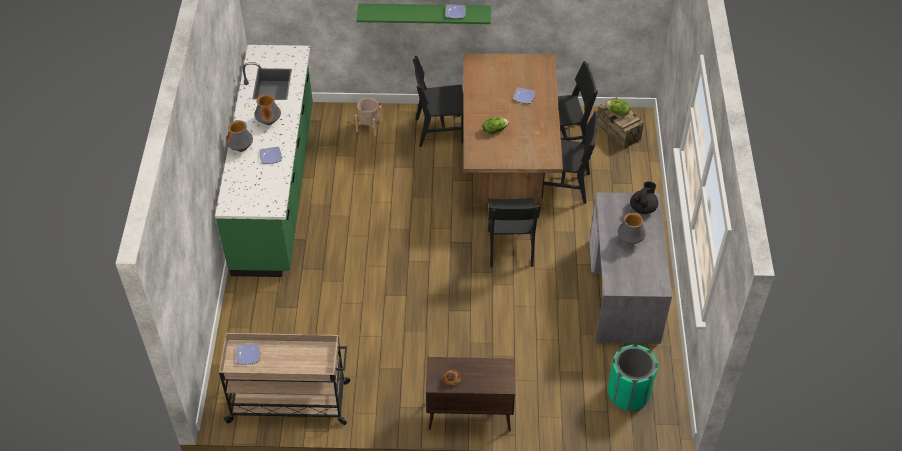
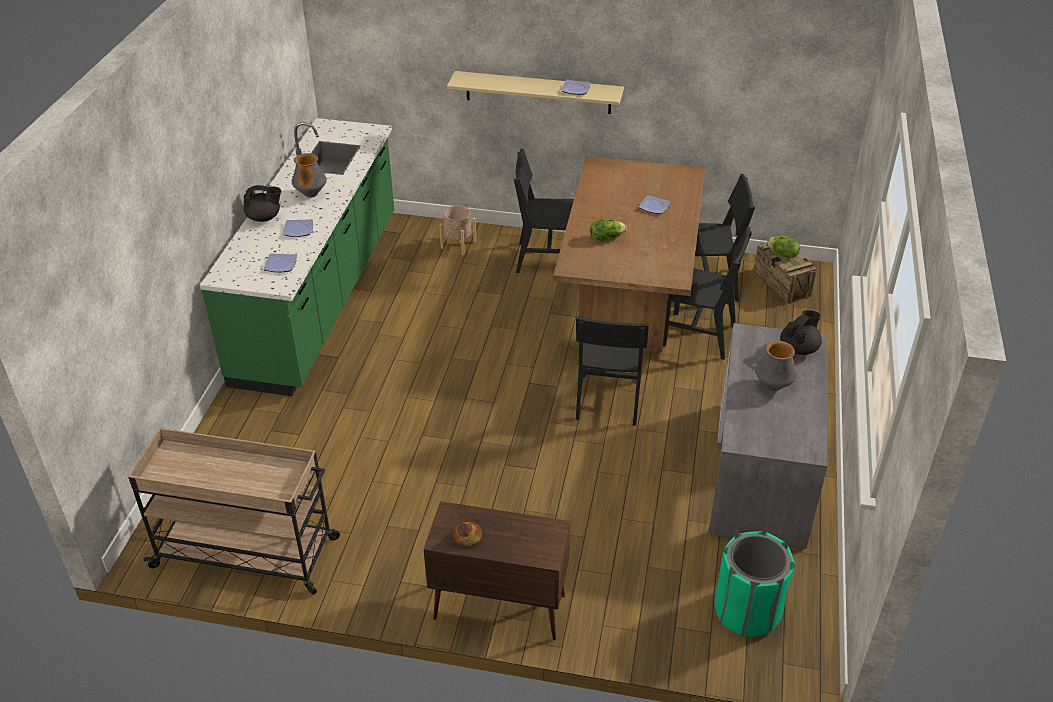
camera: 10 degrees right, 10 degrees down
(241, 148) = (264, 218): vase -> black teapot
(247, 354) = (182, 462): plate -> plate (280, 264)
(424, 13) = (538, 92): green shelf -> beige shelf

